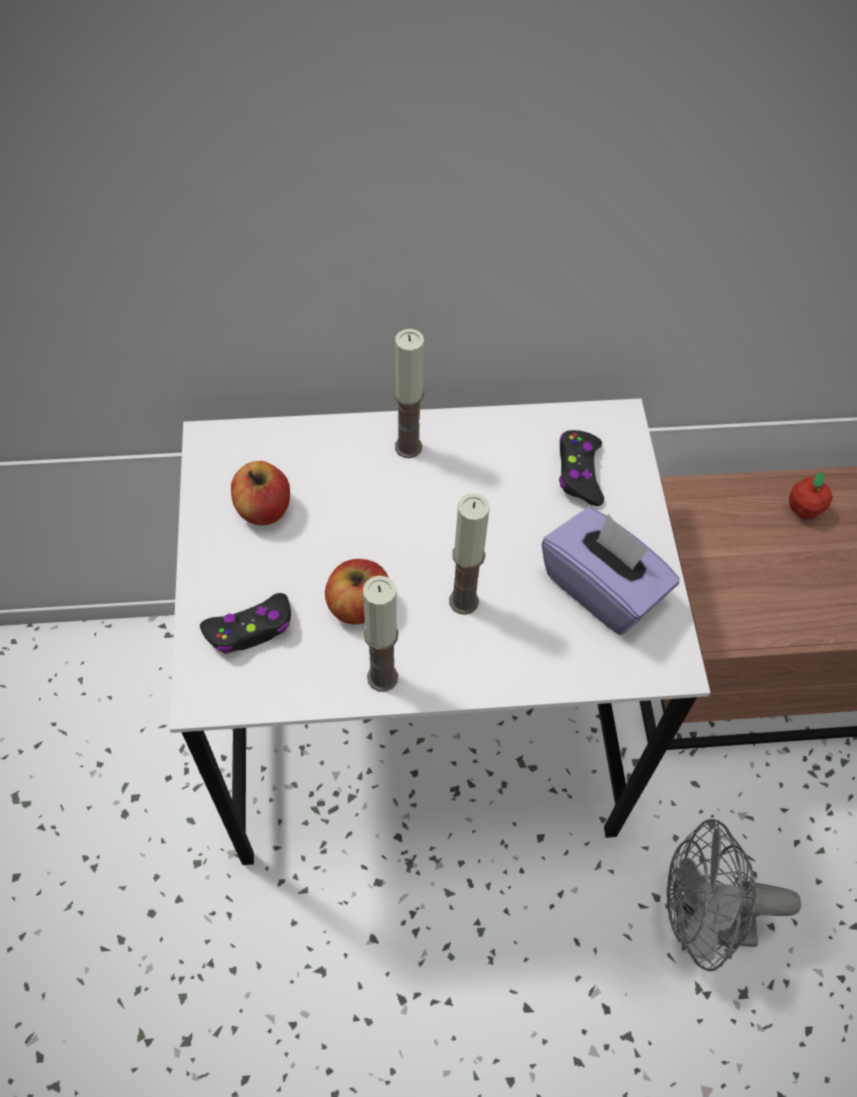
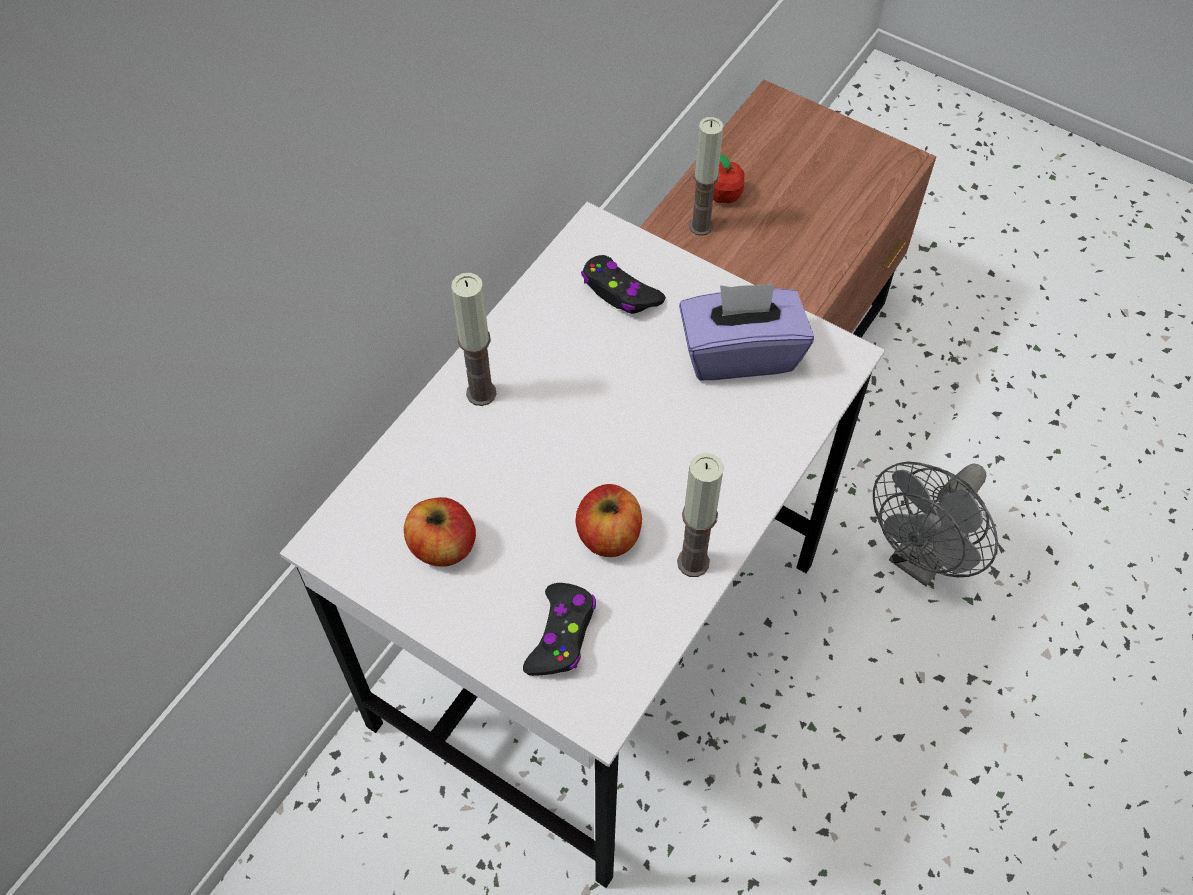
camera: 50 degrees left, 0 degrees up
(463, 601) = (670, 455): candle -> candle (700, 226)

